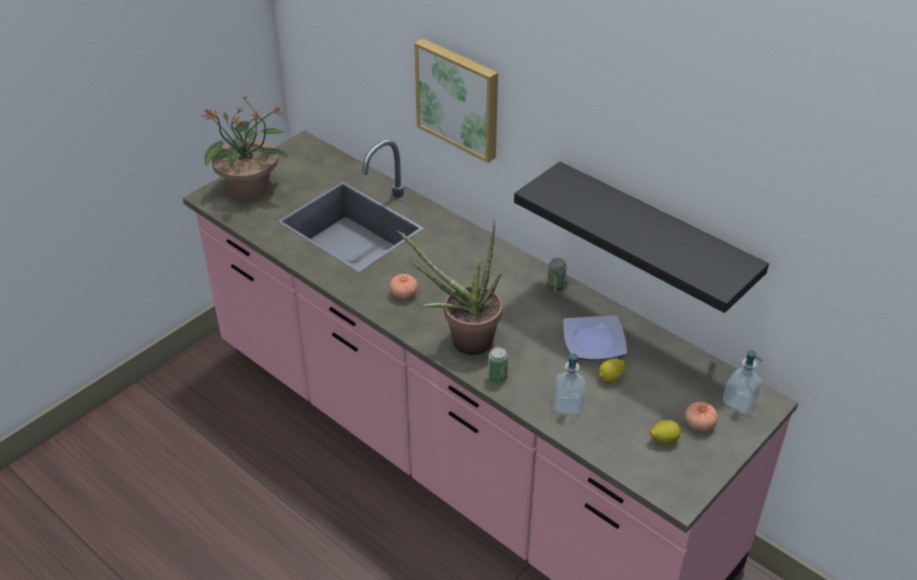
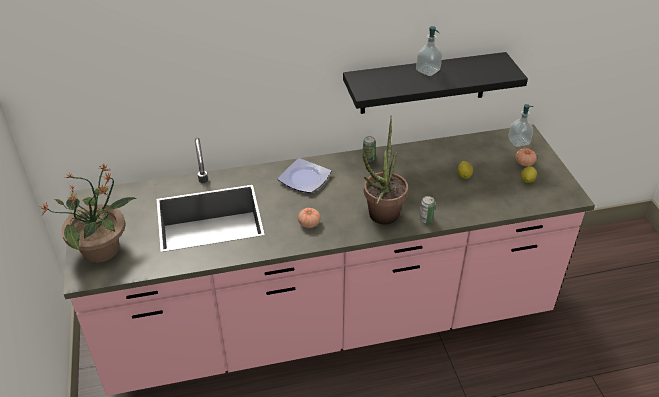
camera: 55 degrees left, 0 degrees up
(459, 98) = (242, 73): picture -> none
(568, 405) = (472, 202): soap dispenser -> soap dispenser (428, 70)
(593, 342) = (429, 167): plate -> plate (305, 179)

